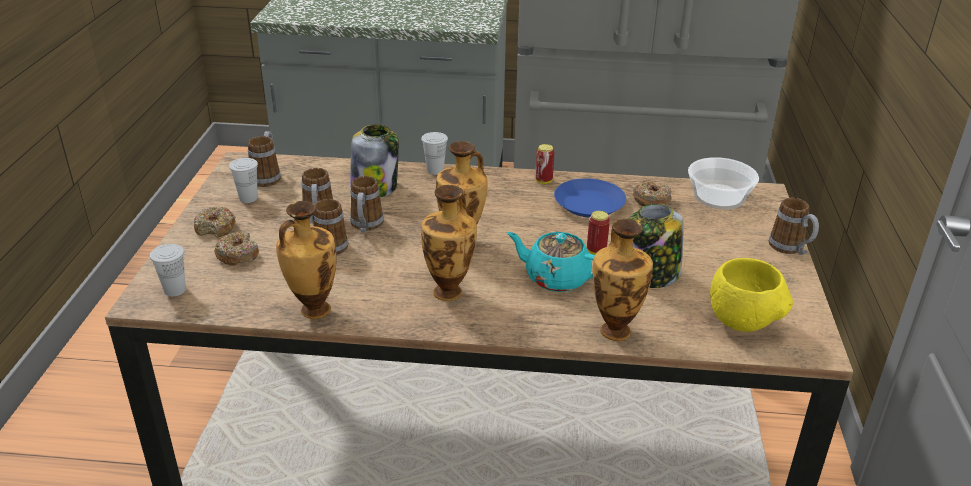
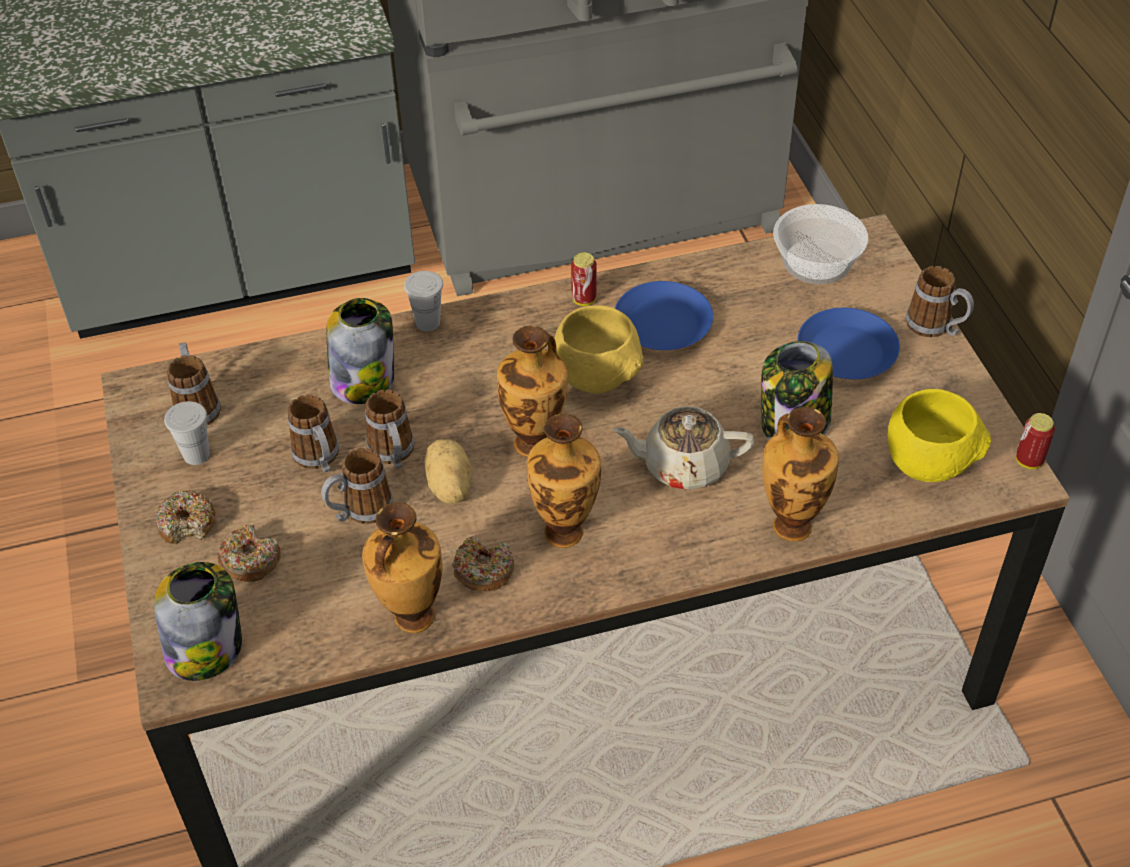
camera: 20 degrees left, 15 degrees up
(175, 290) = (206, 648): white cup -> jar
(388, 250) = (448, 487): none -> potato
(525, 221) = (597, 381): none -> yellow bowl
(556, 278) = (683, 465): turquoise teapot -> beige teapot
(596, 251) = (710, 405): can -> can (1028, 461)
(651, 200) = (736, 293): donut -> donut (483, 570)
(713, 247) = (846, 353): none -> blue plate

